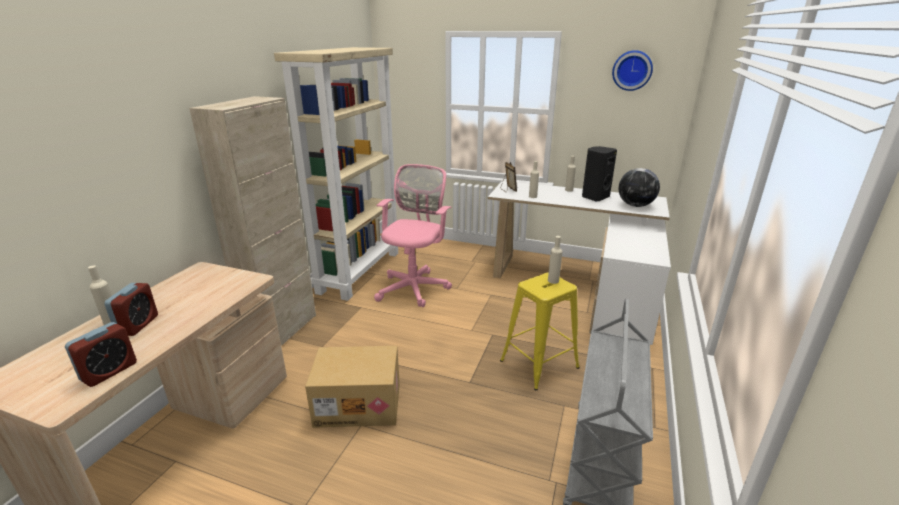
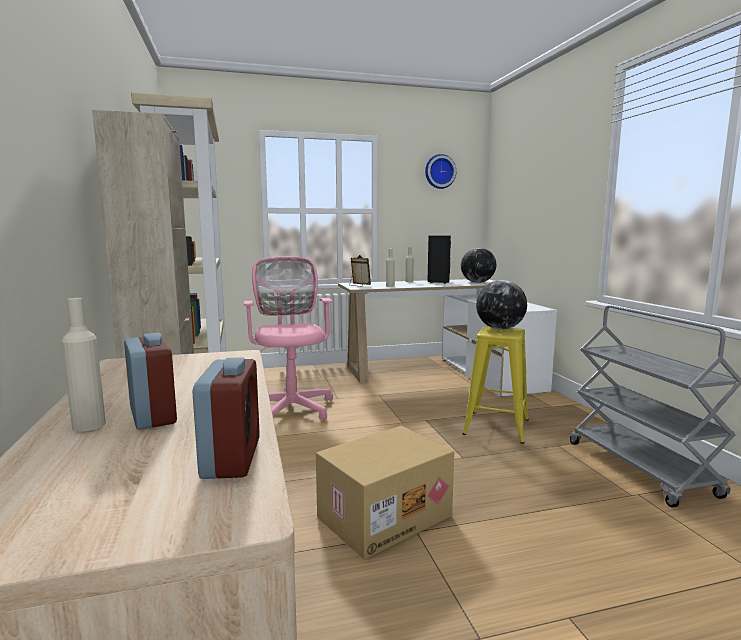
camera: 35 degrees left, 15 degrees down
(553, 281) = (500, 329): beige bottle -> globe

